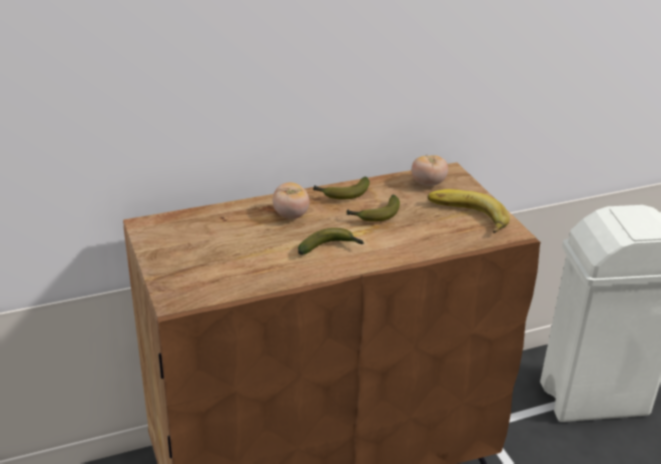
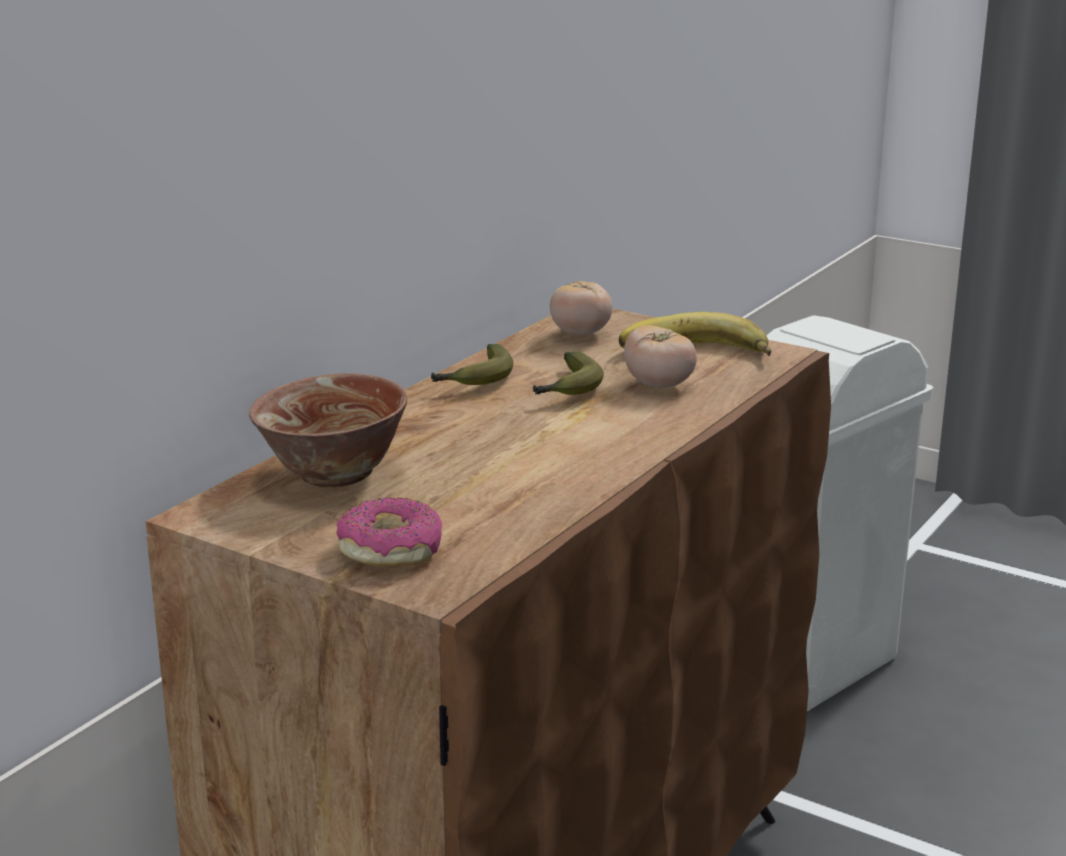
camera: 35 degrees left, 10 degrees down
(185, 273) = (390, 549): none -> donut
(215, 224) = (333, 474): none -> bowl
(291, 215) = (439, 426): tomato -> tomato (658, 385)
(331, 248) = (570, 444): banana -> none

